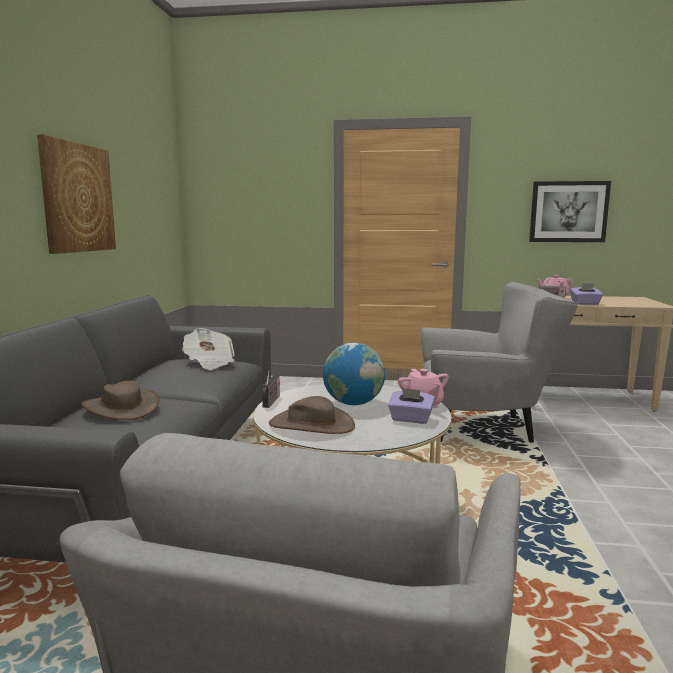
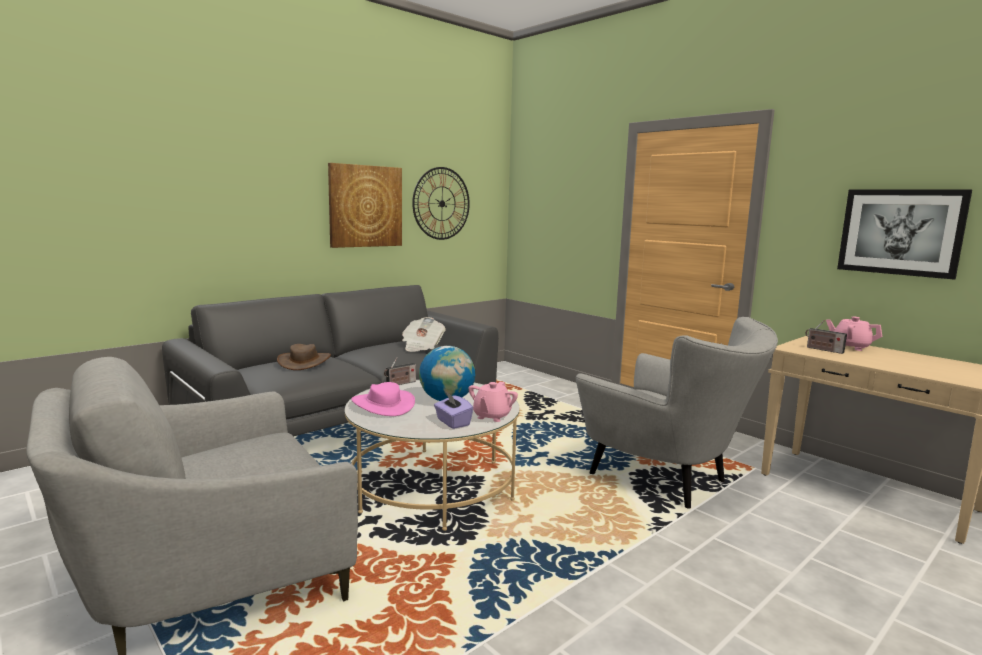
camera: 40 degrees right, 0 degrees up
(138, 198) = (441, 203): none -> wall clock
(311, 425) = (383, 405): brown hat -> pink hat
(585, 304) = (860, 361): purple tissue box -> none

